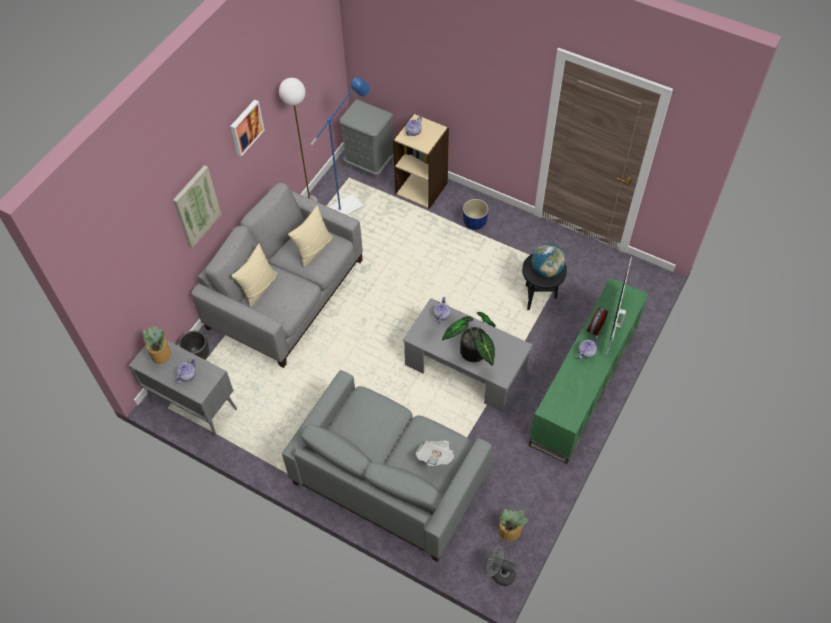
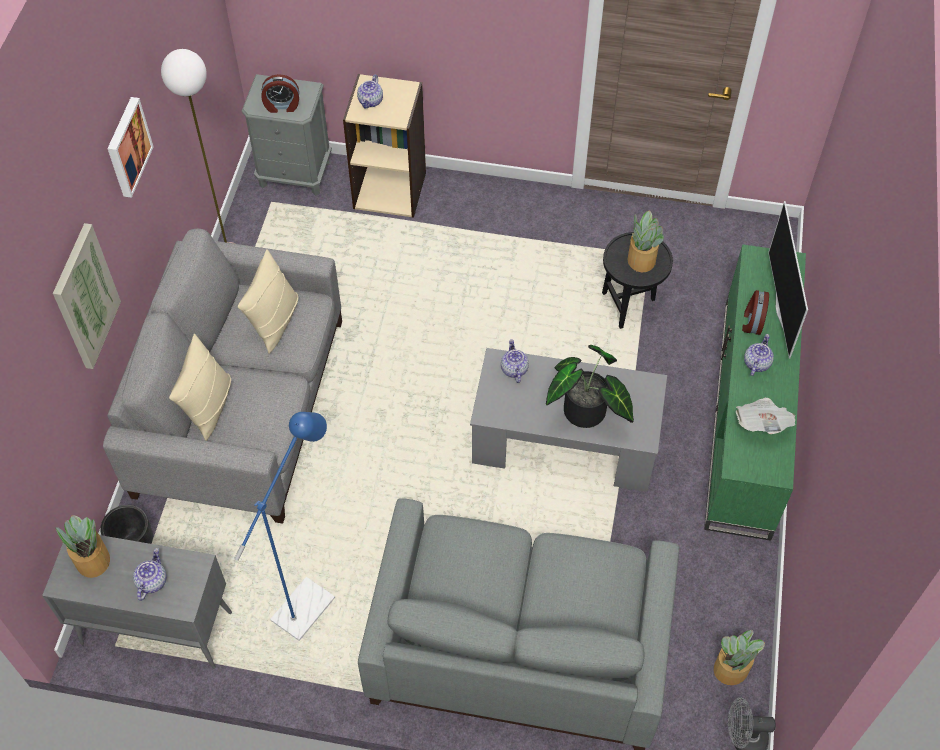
camera: 20 degrees left, 0 degrees up
(351, 204) = (291, 241): blue floor lamp -> blue floor lamp (310, 600)
(363, 122) = (282, 106): none -> alarm clock
(436, 456) = (598, 589): newspaper -> newspaper (762, 424)
(475, 222) = (490, 220): blue planter -> none
(546, 270) = (641, 259): globe -> potted plant

